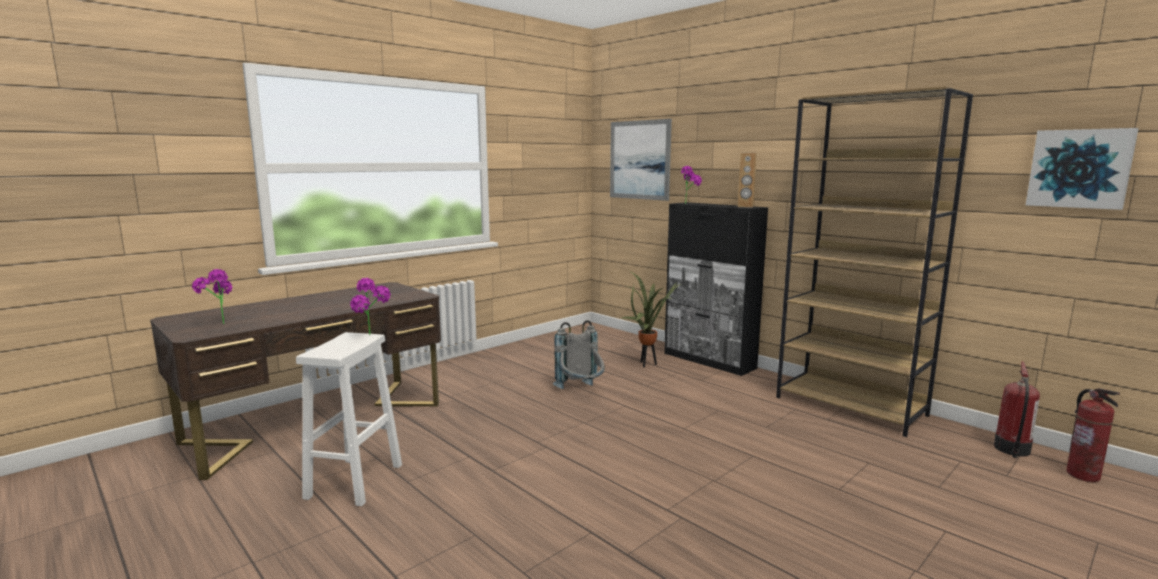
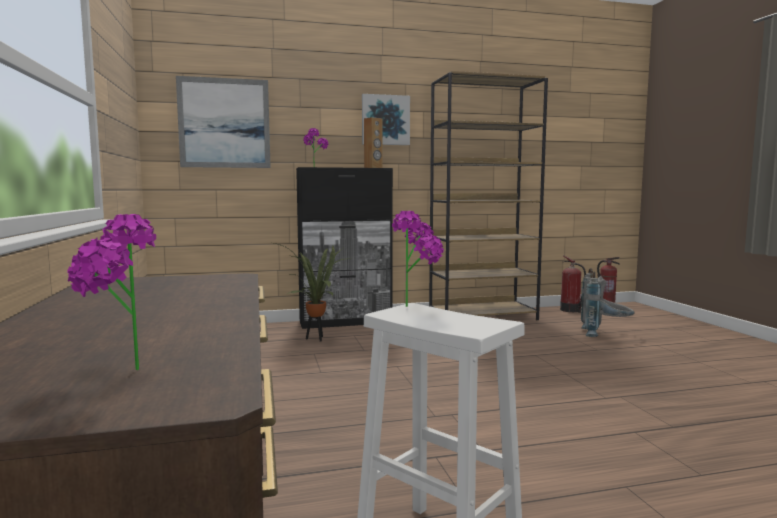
camera: 60 degrees left, 5 degrees down
(581, 392) = (339, 373): grey backpack -> grey backpack (604, 334)
(1079, 168) = (571, 137): picture -> picture (385, 120)

